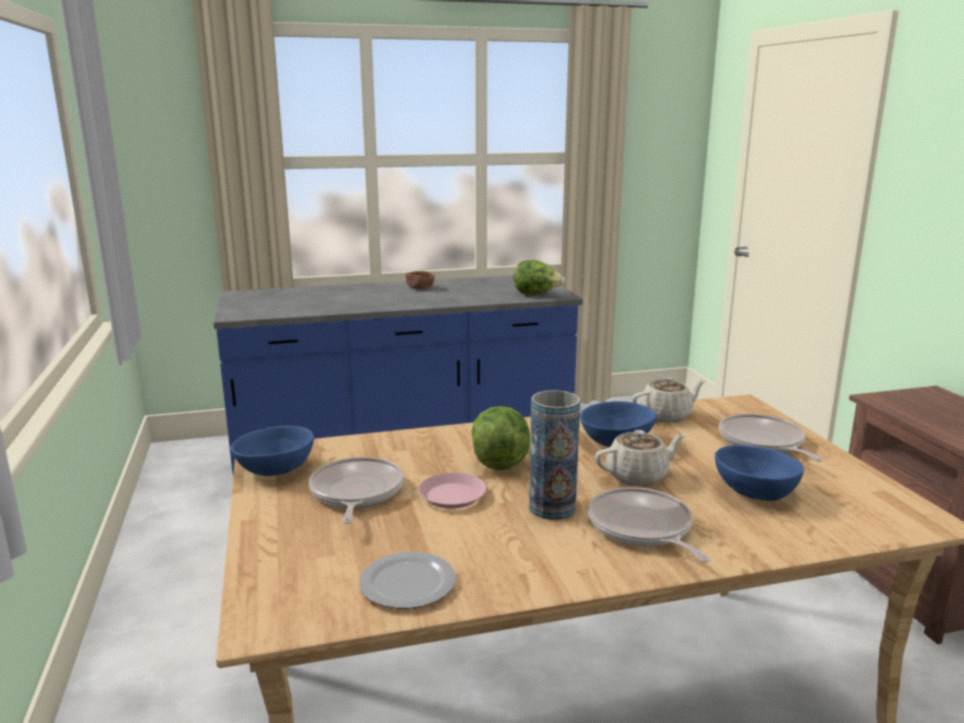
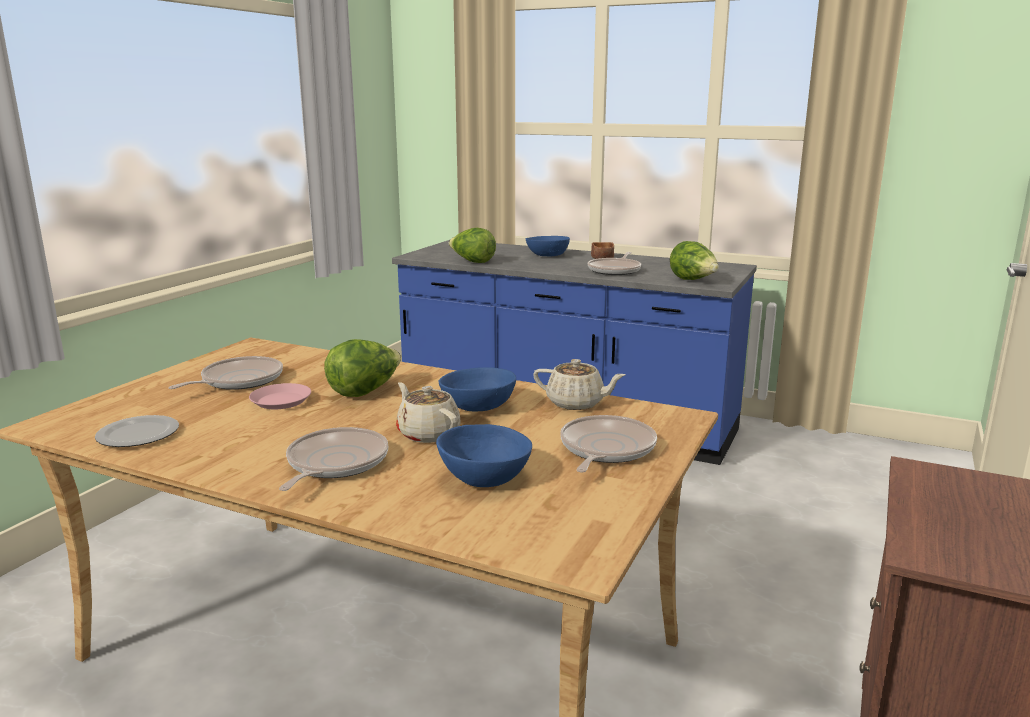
camera: 40 degrees right, 0 degrees up
(277, 470) = (235, 355): blue bowl -> blue bowl (548, 256)
(313, 311) = (472, 262): none -> lettuce
(458, 296) = (615, 270): none -> frying pan
(552, 508) = (316, 429): vase -> none
(638, 476) = (428, 433): beige teapot -> beige teapot turned 150 degrees counterclockwise

